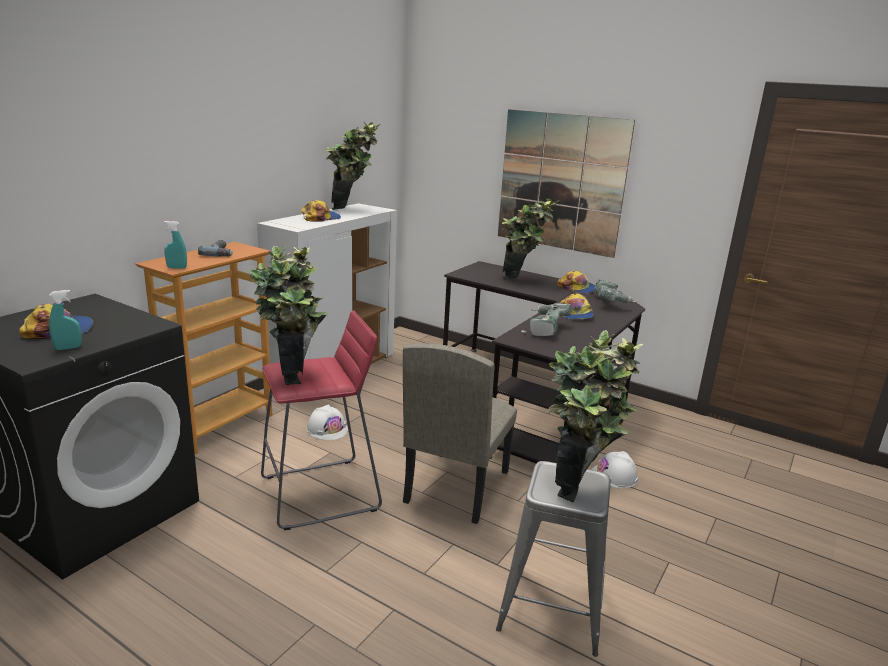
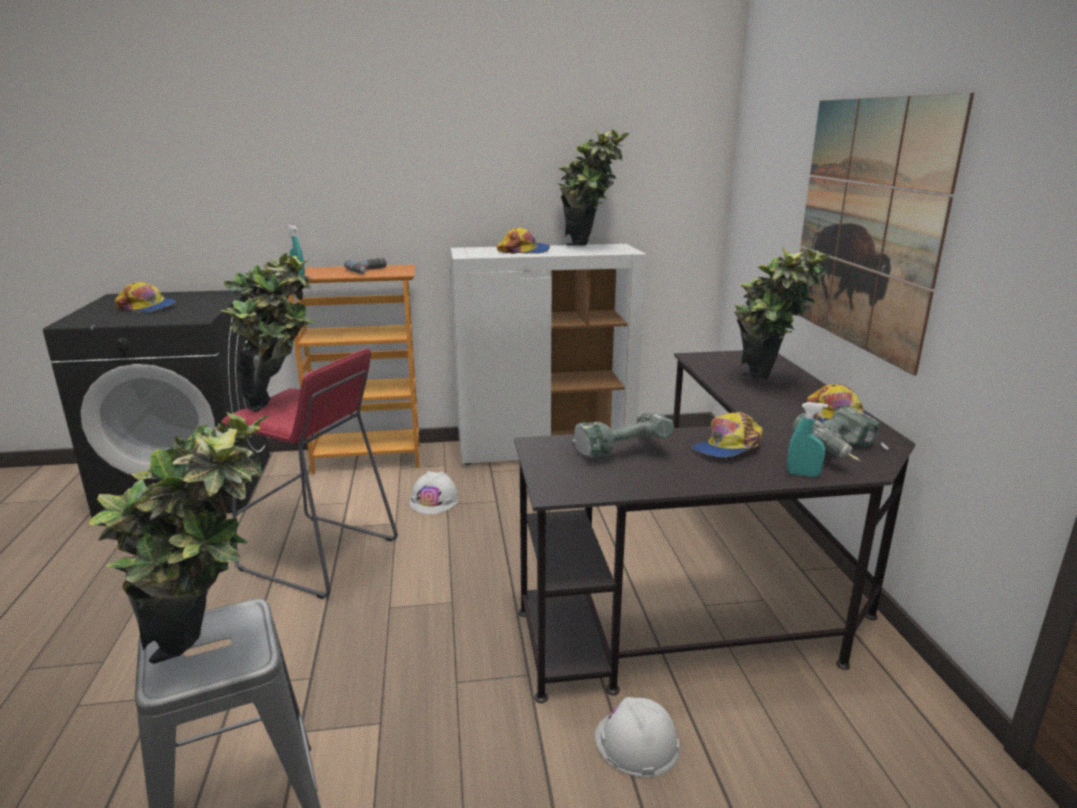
camera: 50 degrees right, 0 degrees up
(68, 348) = (111, 319): turquoise spray bottle -> turquoise spray bottle (803, 474)
(456, 486) = (429, 622): beige chair -> none

